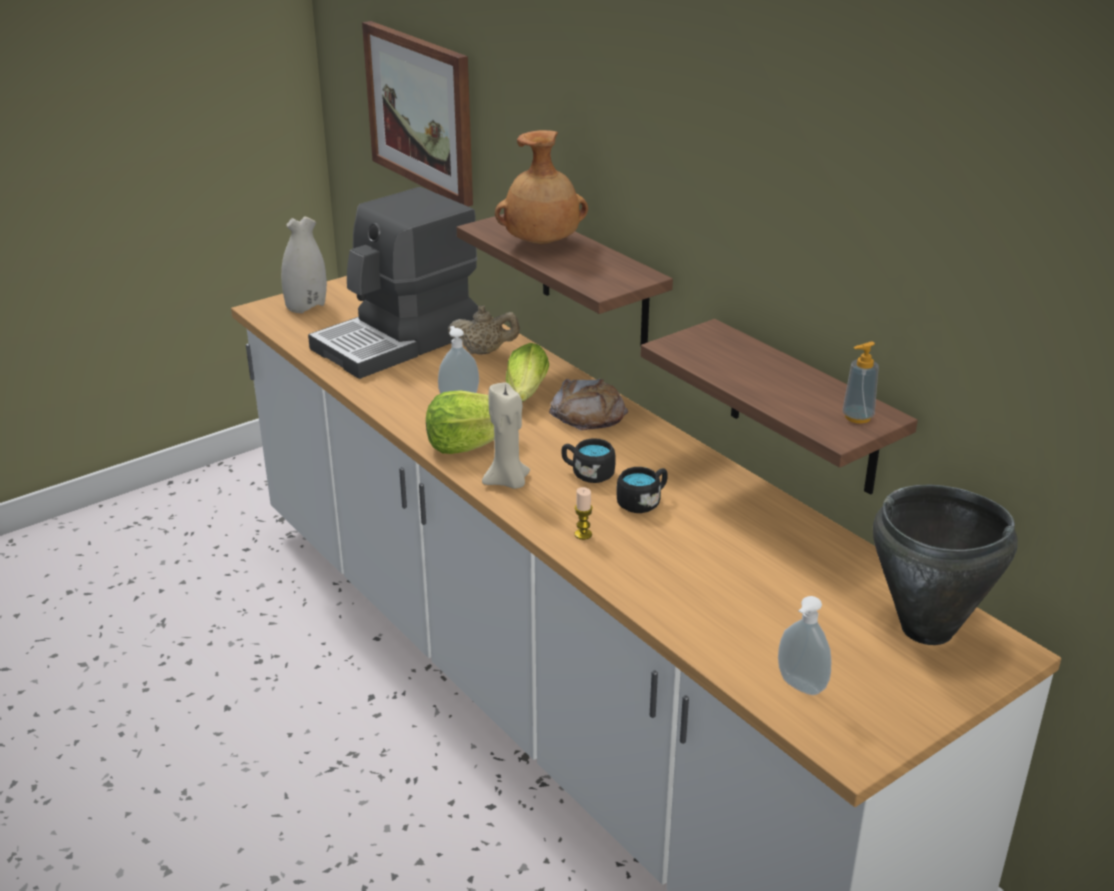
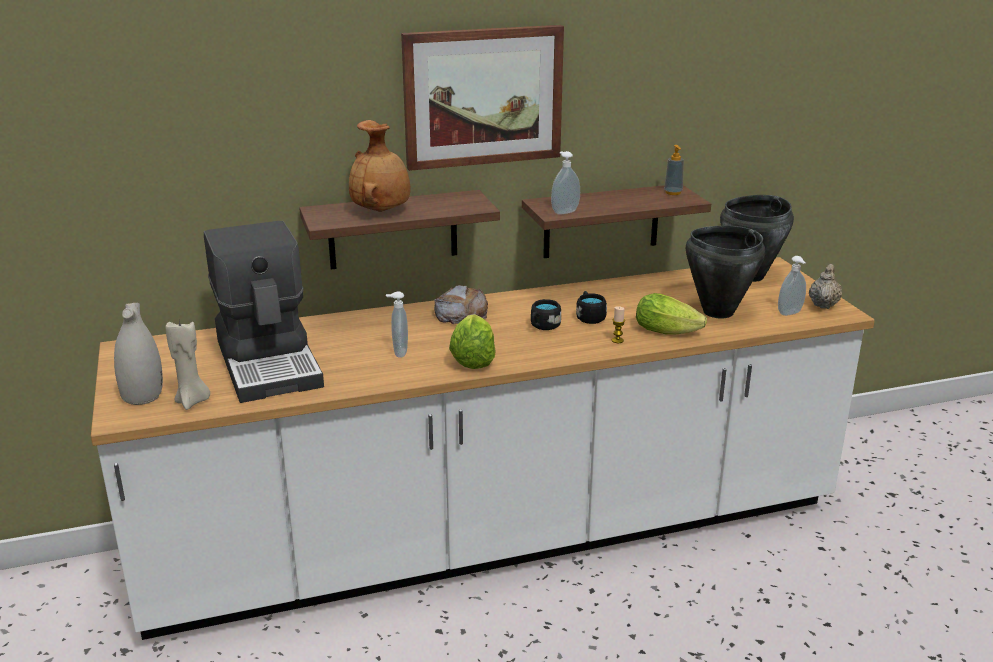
camera: 70 degrees left, 5 degrees down
(421, 111) = (119, 179): picture -> picture (483, 96)
(484, 352) = (329, 332): beige teapot -> beige teapot (823, 304)
(508, 482) = (536, 353): beige candle -> beige candle (193, 401)
(525, 395) = (415, 328): lettuce -> lettuce (670, 331)
(687, 351) = (564, 212): none -> soap dispenser
(746, 609) = (717, 312): none -> black cooking pot

